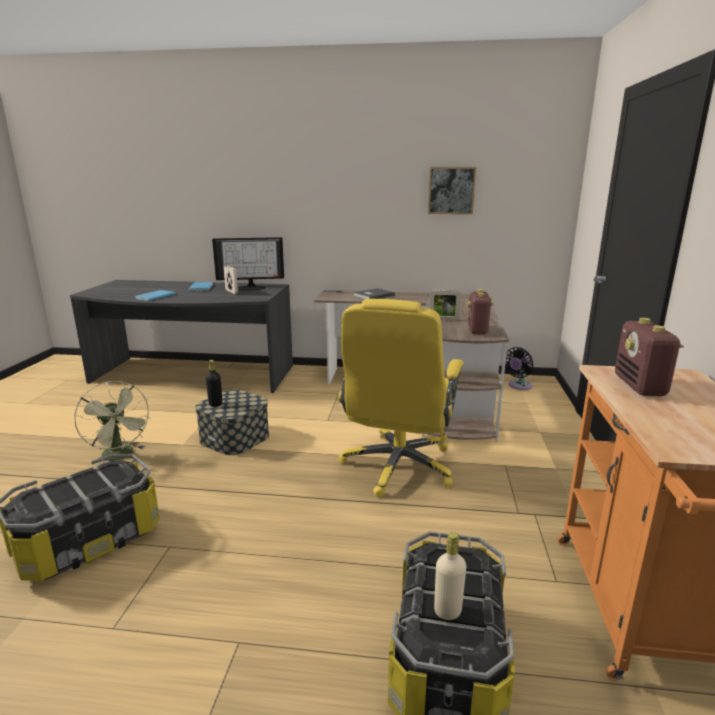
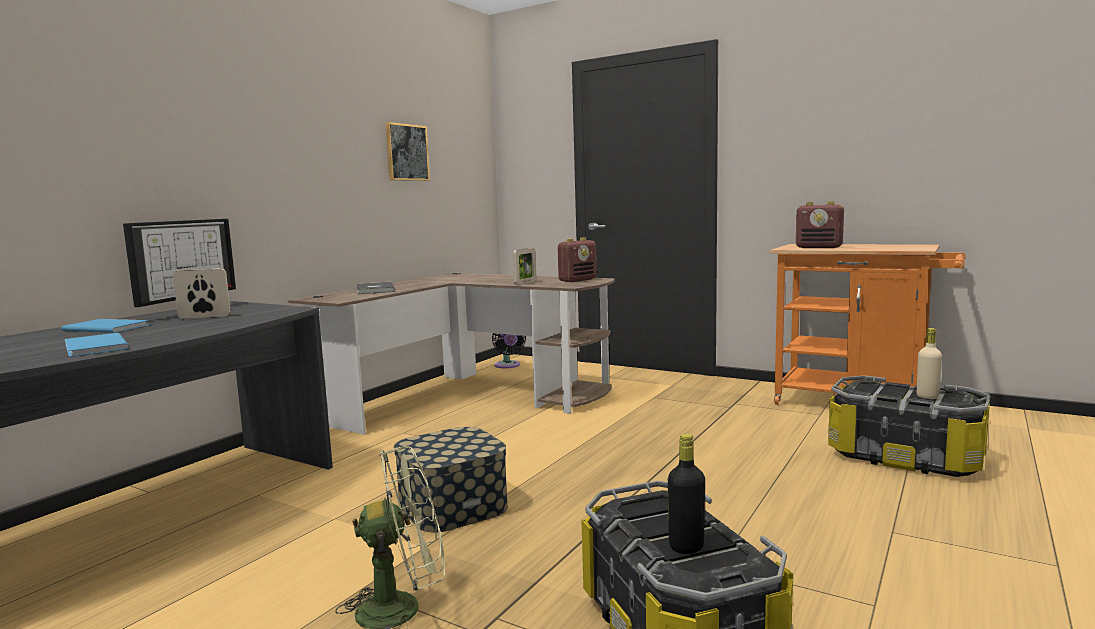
camera: 65 degrees left, 10 degrees down
(215, 404) = (439, 454): black bottle -> black bottle (686, 547)
(398, 467) = (622, 431): yellow office chair -> none
(477, 330) = (577, 280): radio -> radio turned 75 degrees counterclockwise

